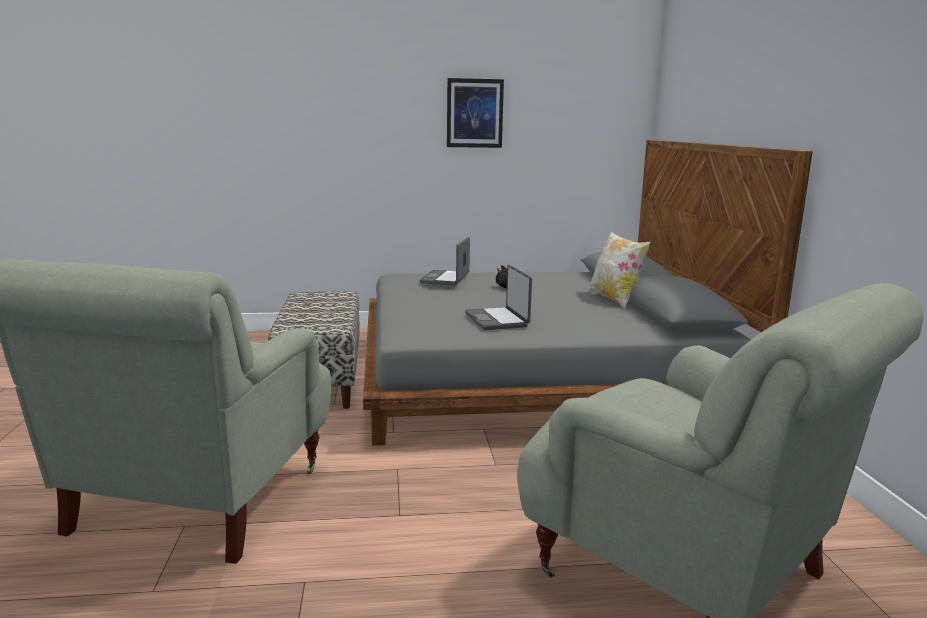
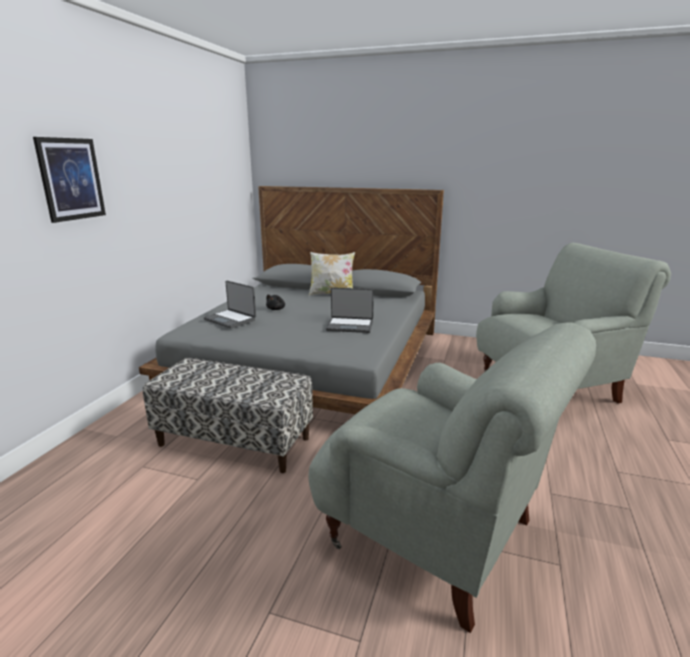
camera: 65 degrees left, 5 degrees up
(474, 113) = (170, 174): picture -> picture (71, 179)

